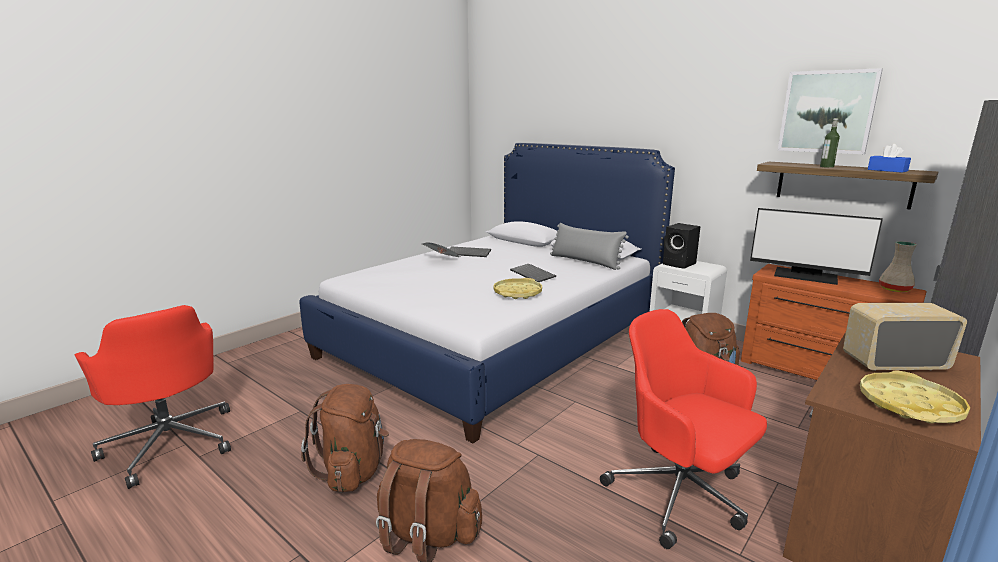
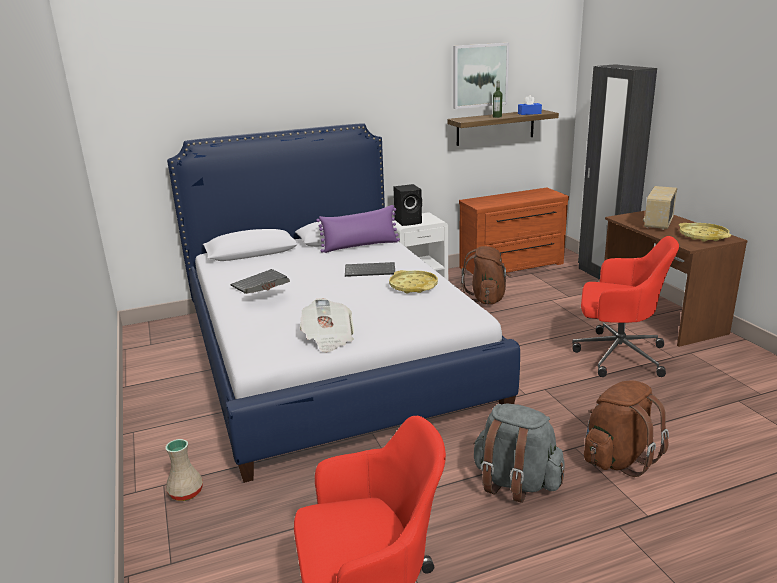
camera: 60 degrees left, 5 degrees up
(353, 470) = (515, 482): brown backpack -> grey backpack
(386, 288) = (328, 339): none -> newspaper
(585, 261) = (360, 246): grey pillow -> purple pillow
(680, 495) = (617, 354): red office chair -> red office chair turned 150 degrees counterclockwise
(805, 276) = (496, 200): monitor -> none
(894, 289) = (540, 191): beige vase -> beige vase (186, 492)

